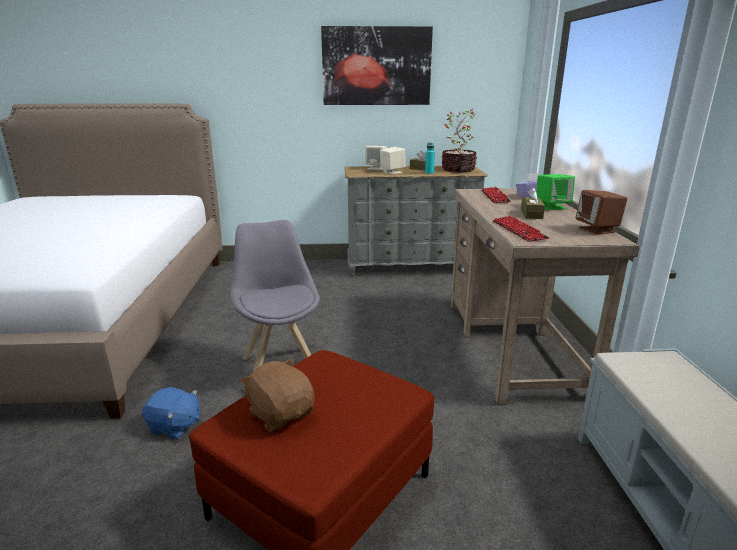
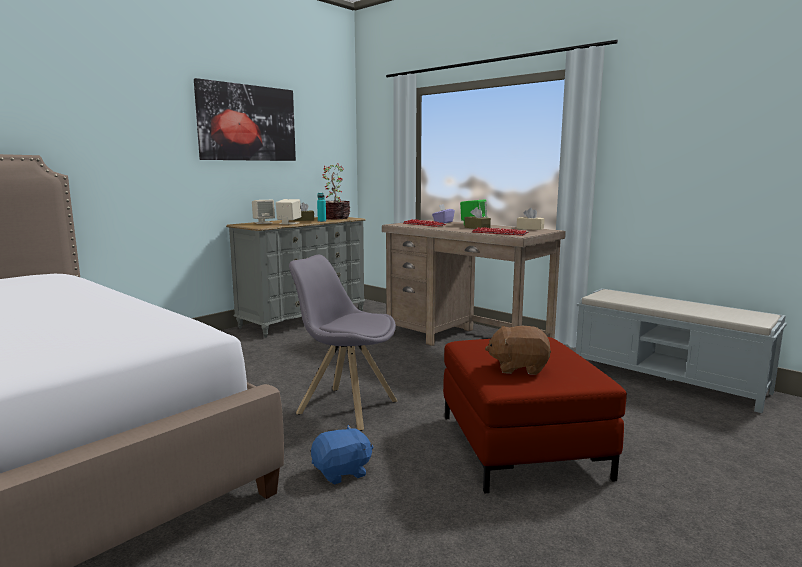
camera: 45 degrees left, 10 degrees down
(597, 230) = (530, 228): brown speaker -> beige tissue box

